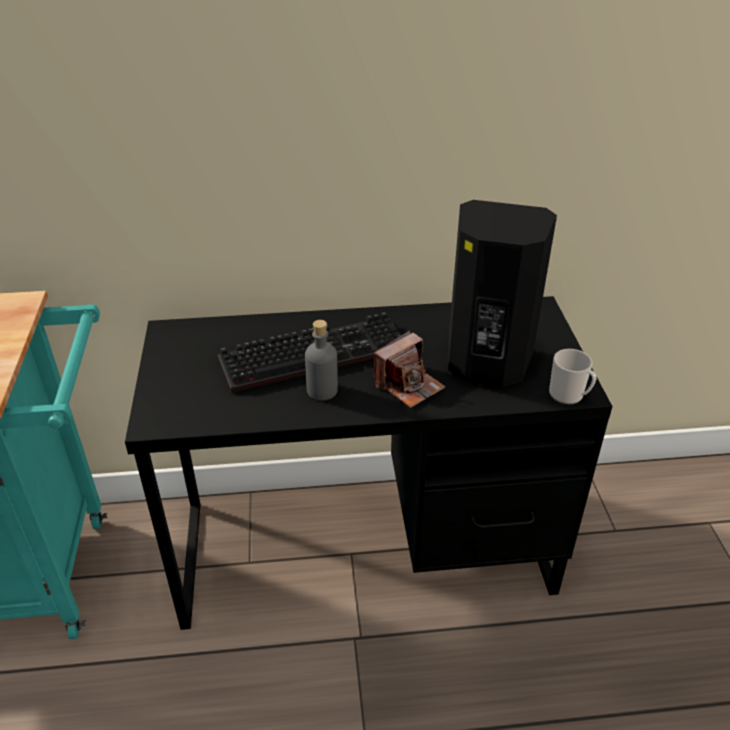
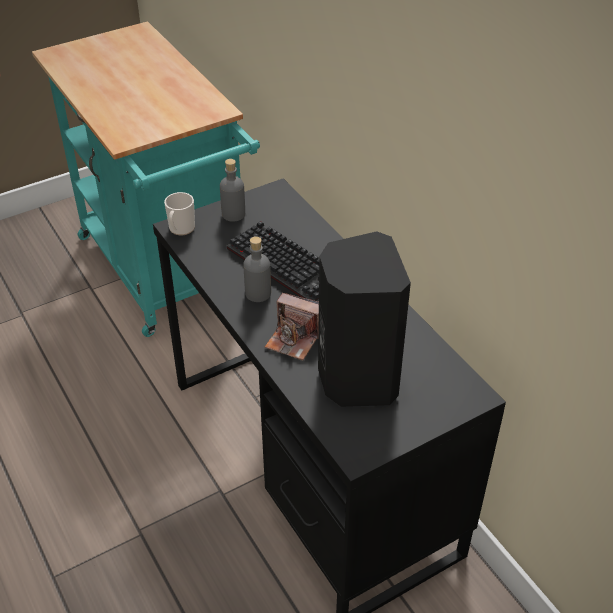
camera: 65 degrees right, 5 degrees up
(174, 371) = (233, 214): none -> grey bottle
(569, 395) = (345, 446): mug -> mug (180, 229)

